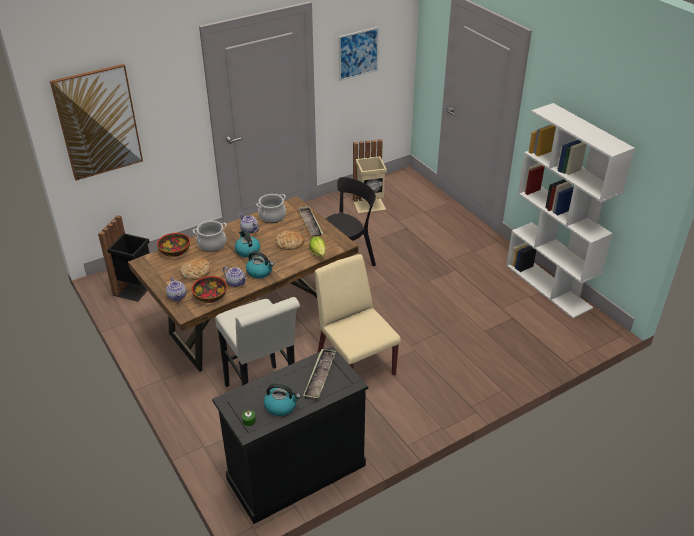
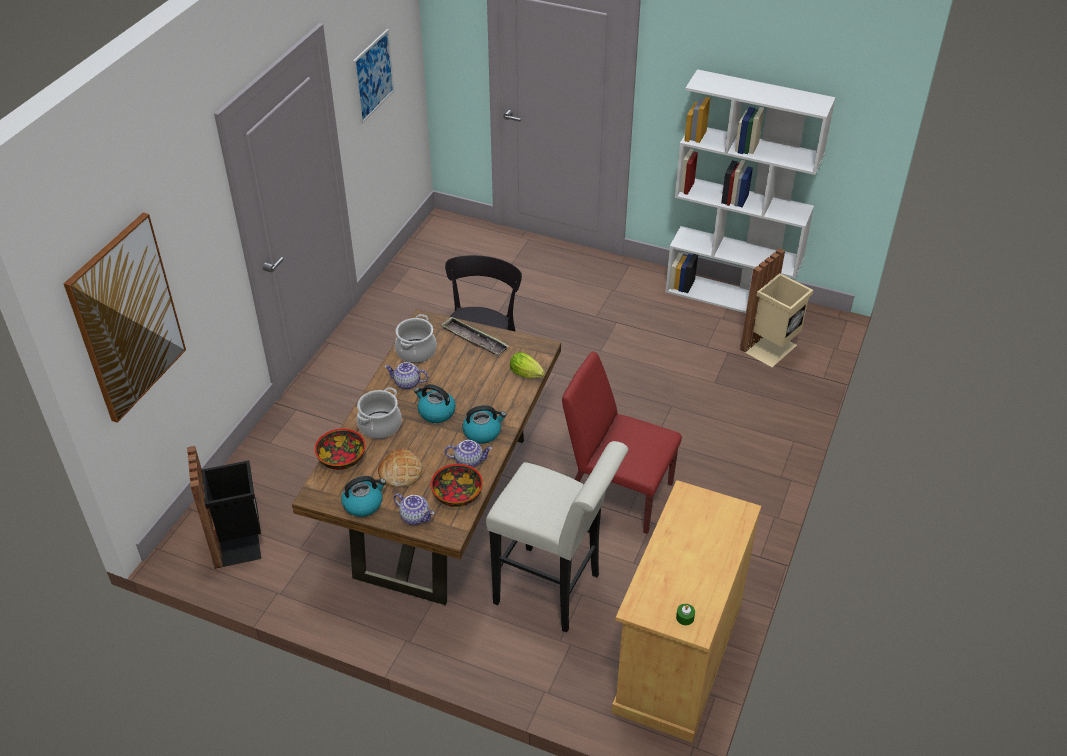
camera: 35 degrees left, 5 degrees up
(281, 406) = (699, 580): kettle -> kettle (363, 504)
(289, 242) = (476, 376): bread -> none
(296, 472) = (678, 656): black cabinet -> beige cabinet
(320, 376) = (702, 523): tray -> none
(355, 363) = (616, 493): beige chair -> red chair
(369, 205) = (437, 282): beige trash can -> beige trash can (771, 348)

